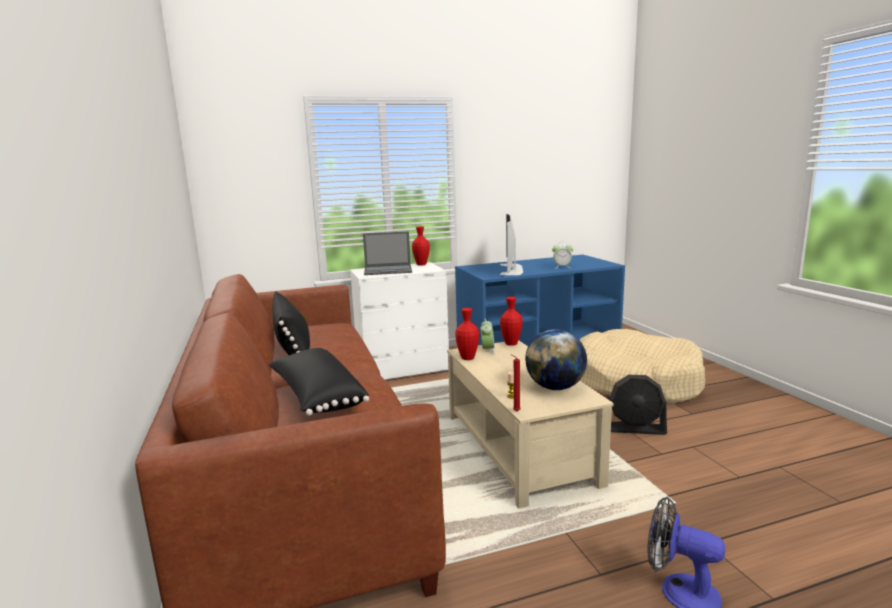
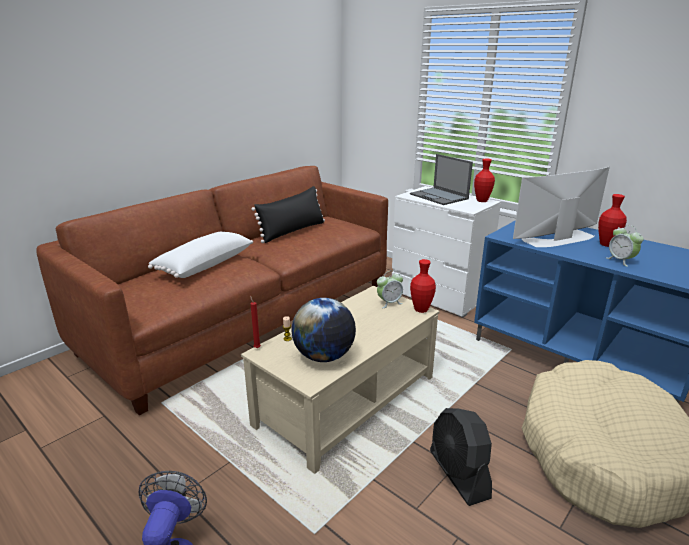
camera: 60 degrees right, 10 degrees up
(316, 397) = (204, 265): black pillow -> white pillow
(467, 358) = (360, 299): red vase -> red vase (606, 244)

